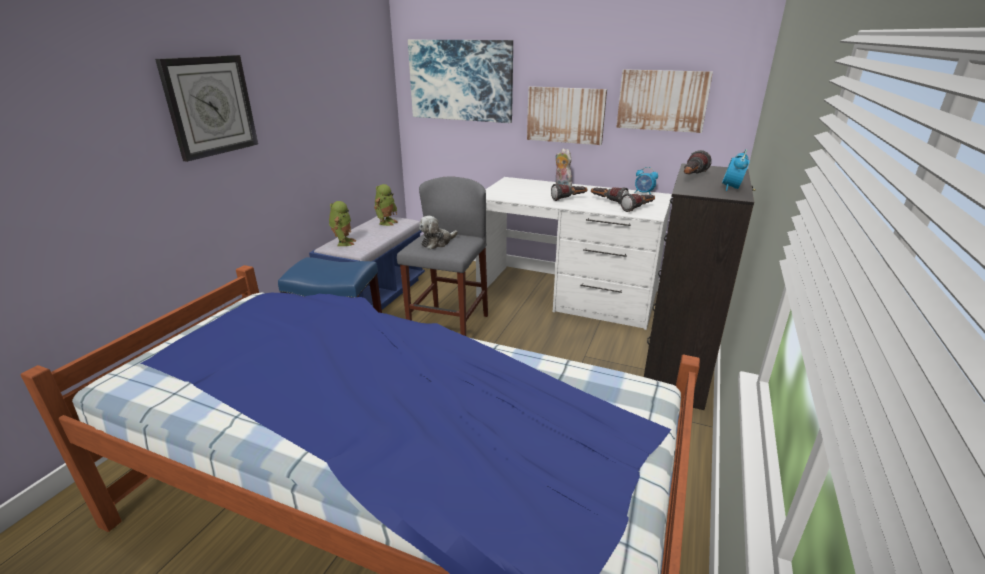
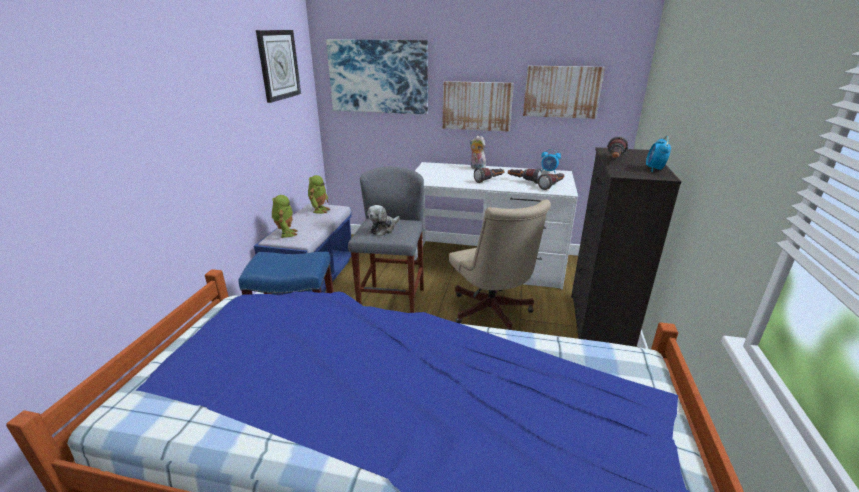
camera: 10 degrees left, 0 degrees up
(210, 106) = (160, 111): wall clock -> wall clock (278, 65)
(554, 348) = (492, 314): none -> beige office chair

